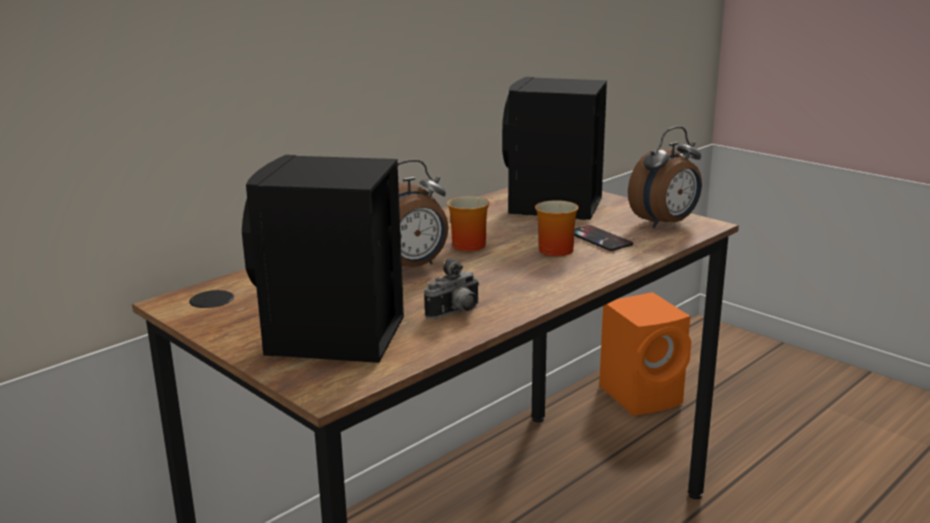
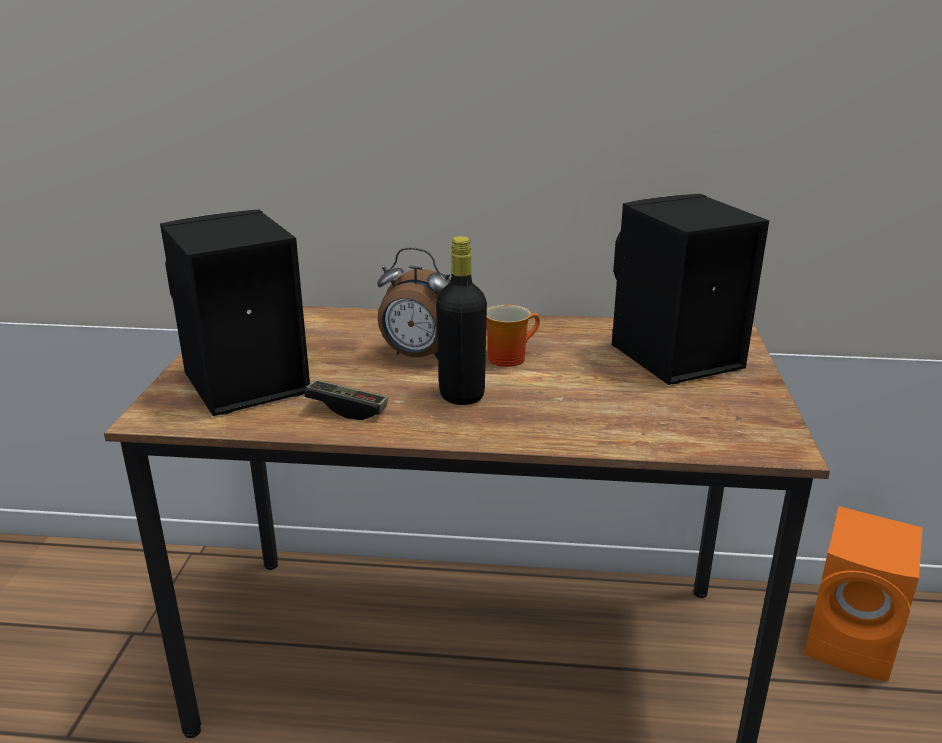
camera: 50 degrees right, 5 degrees up
(456, 313) = (347, 409): camera -> game controller
(500, 273) = (461, 395): none -> black bottle
(552, 249) = (560, 395): mug -> none
(599, 239) = (628, 408): phone -> none
(665, 223) = (741, 426): alarm clock -> none

